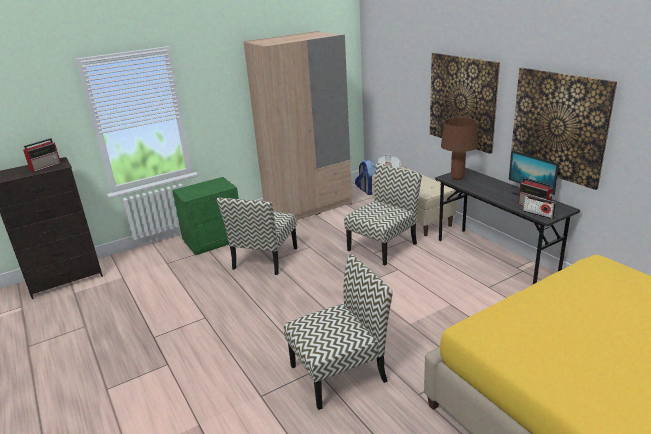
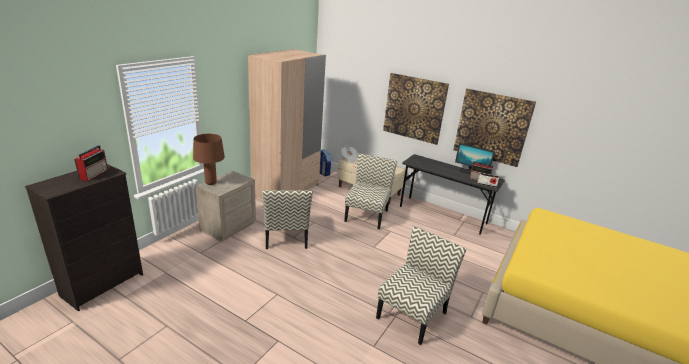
camera: 30 degrees left, 0 degrees up
(213, 240) = (227, 226): green nightstand -> beige nightstand
(457, 178) = (417, 162): brown table lamp -> brown table lamp (211, 183)

